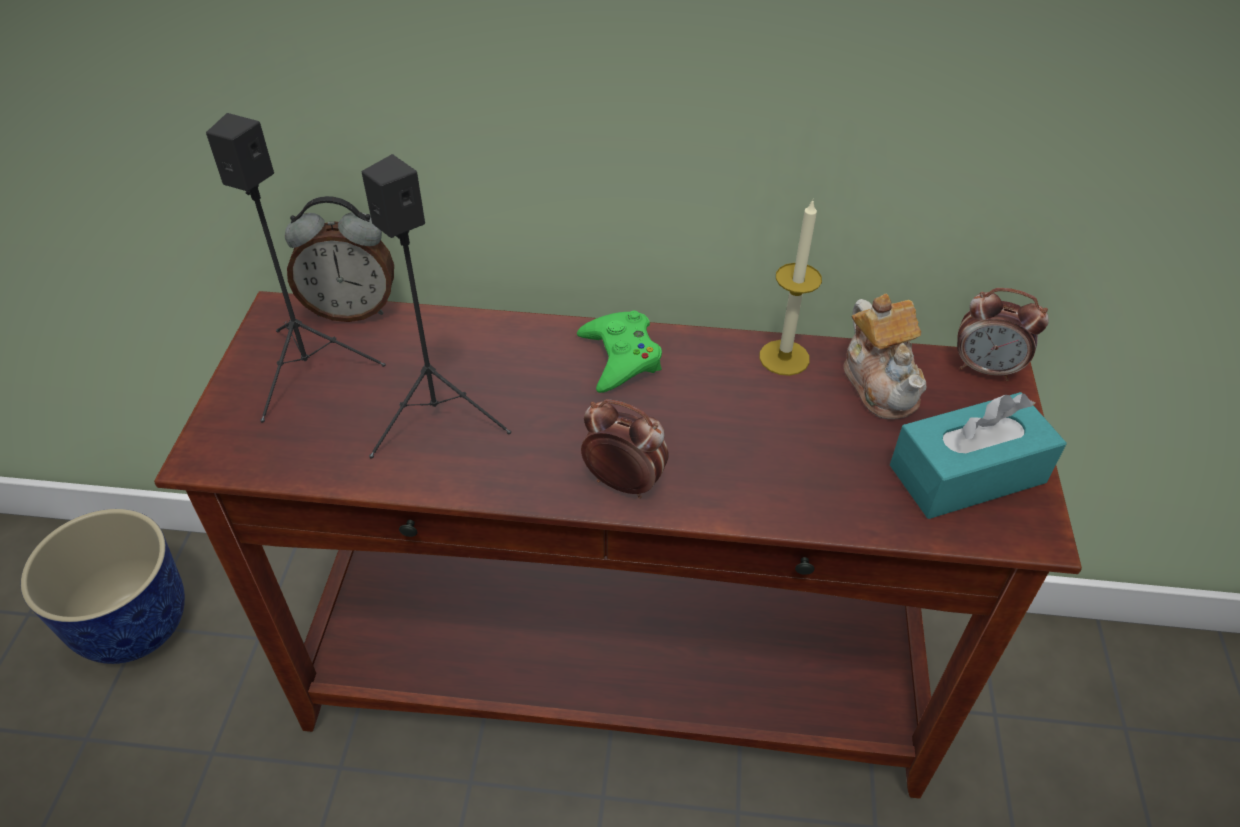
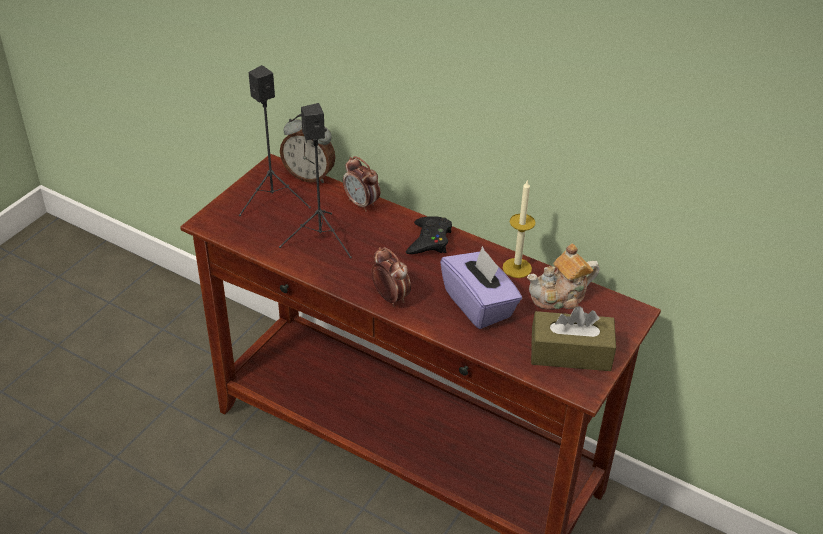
camera: 25 degrees right, 5 degrees down
(135, 624) = (159, 327): planter -> none
(620, 357) = (429, 240): green game controller -> black game controller
(772, 441) = (479, 304): none -> purple tissue box
(880, 383) = (560, 296): teapot -> teapot turned 60 degrees clockwise
(967, 474) = (570, 353): turquoise tissue box -> brown tissue box
(986, 369) = (627, 309): alarm clock -> alarm clock (362, 204)

